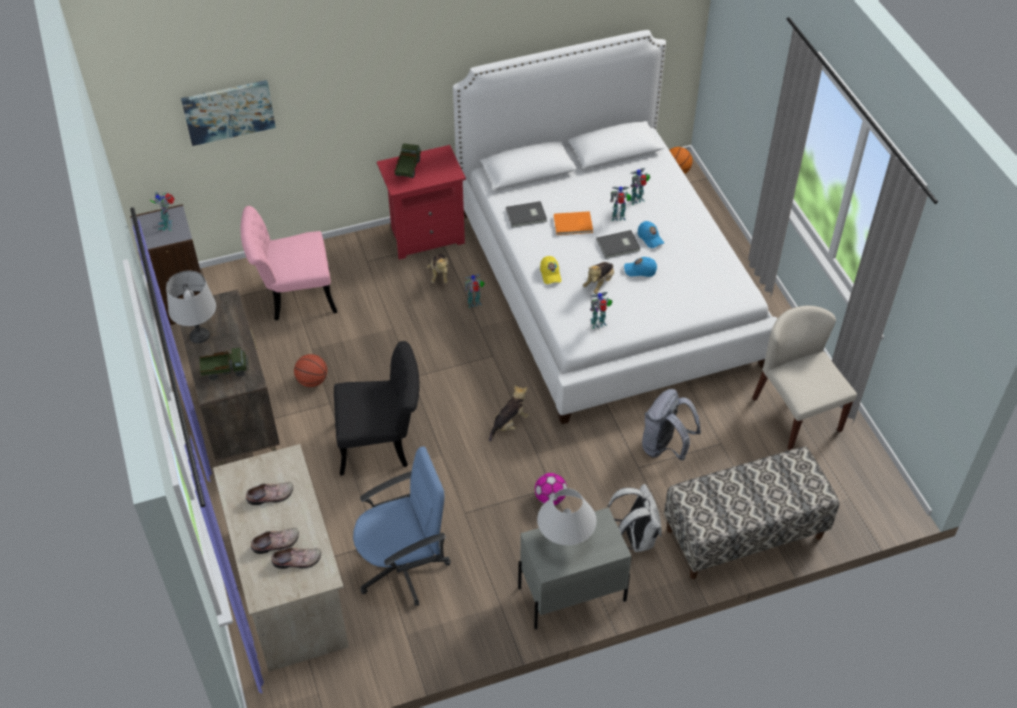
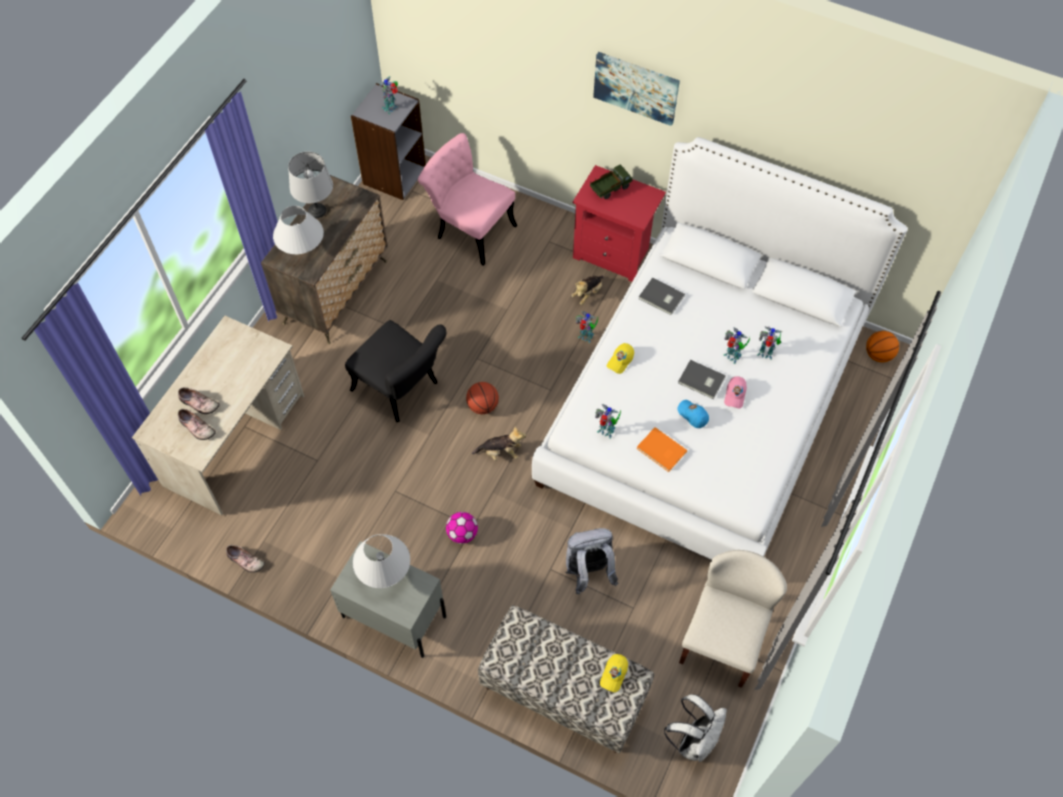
camera: 45 degrees right, 10 degrees up
(225, 371) = (302, 251): toy truck -> white table lamp
(228, 111) = (476, 46): picture -> picture (636, 87)
(271, 496) = (233, 367): shoe -> shoe (245, 561)
(312, 381) = (410, 304): basketball -> basketball (482, 406)
(403, 566) = (315, 492): blue office chair -> none
(573, 225) = (687, 334): orange book -> orange book (661, 451)
(599, 283) = (647, 399): plush toy -> none
(636, 537) = (484, 619): white backpack -> white backpack (693, 739)
(650, 238) = (735, 395): blue cap -> pink cap
(785, 469) = (614, 674): none -> yellow cap

